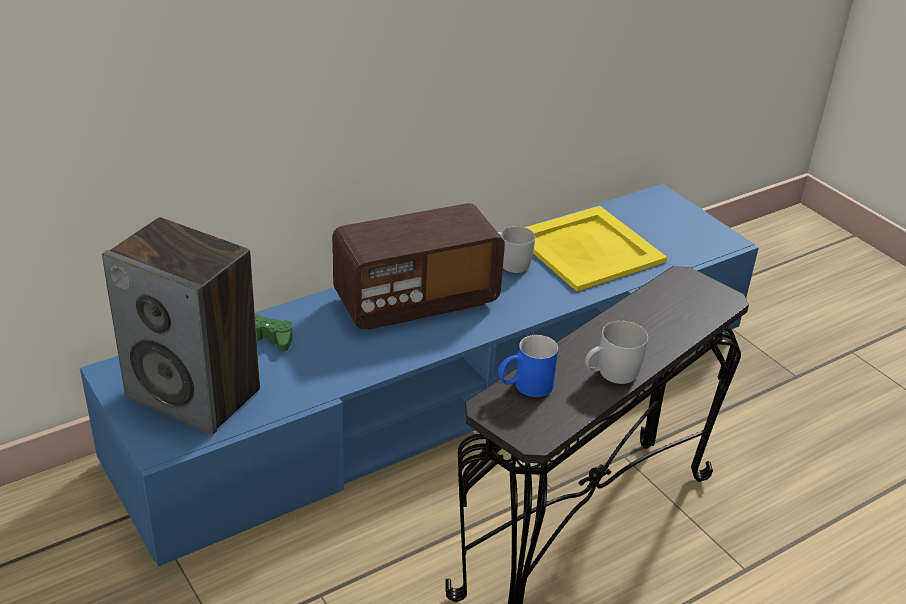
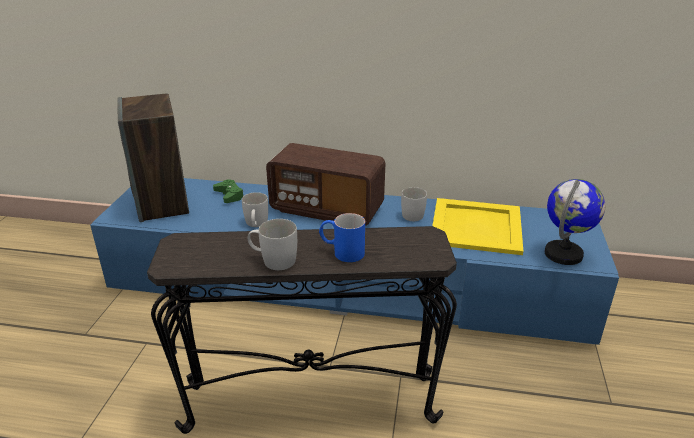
camera: 45 degrees right, 5 degrees down
(366, 360) = (256, 224): none -> white mug
(524, 387) = (214, 241): blue mug -> blue mug (341, 252)
(695, 244) = (564, 254): none -> globe

